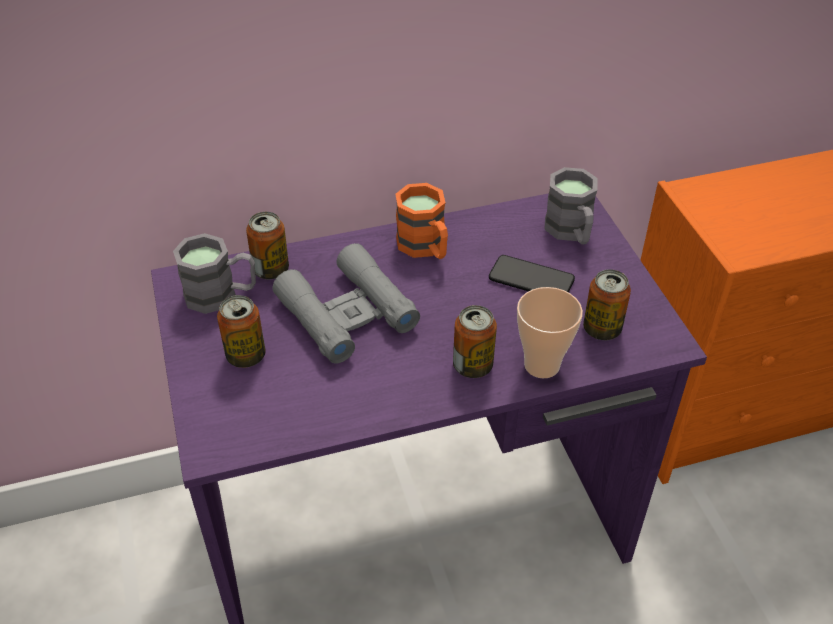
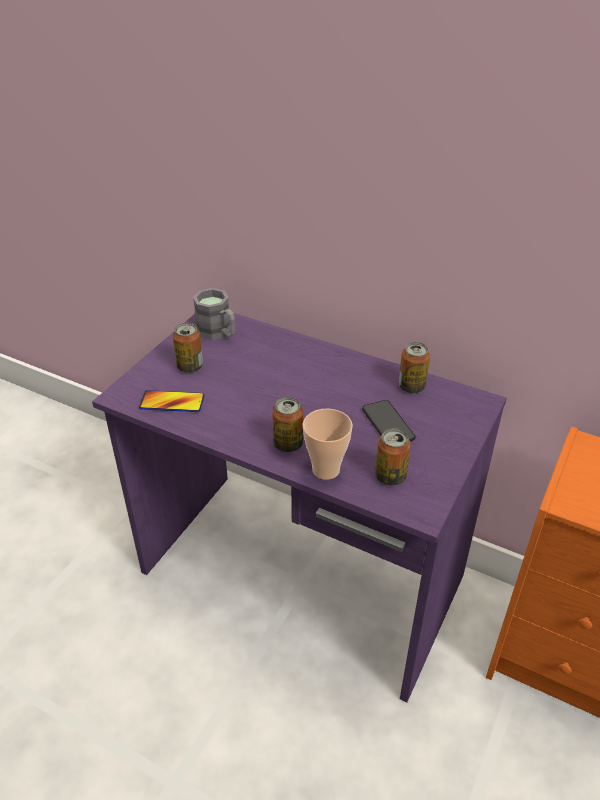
camera: 45 degrees right, 5 degrees down
(271, 270) = (257, 335): can -> can (411, 386)
(287, 411) = (172, 402): none -> phone
(347, 313) = (263, 378): grey binoculars -> none
(425, 248) = (351, 372): orange mug -> none
(571, 232) = (452, 415): grey mug -> none

